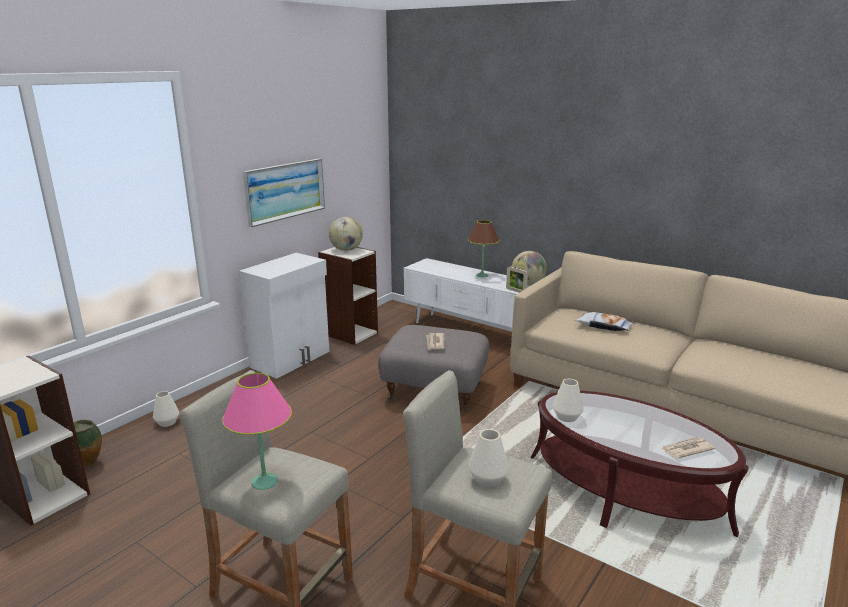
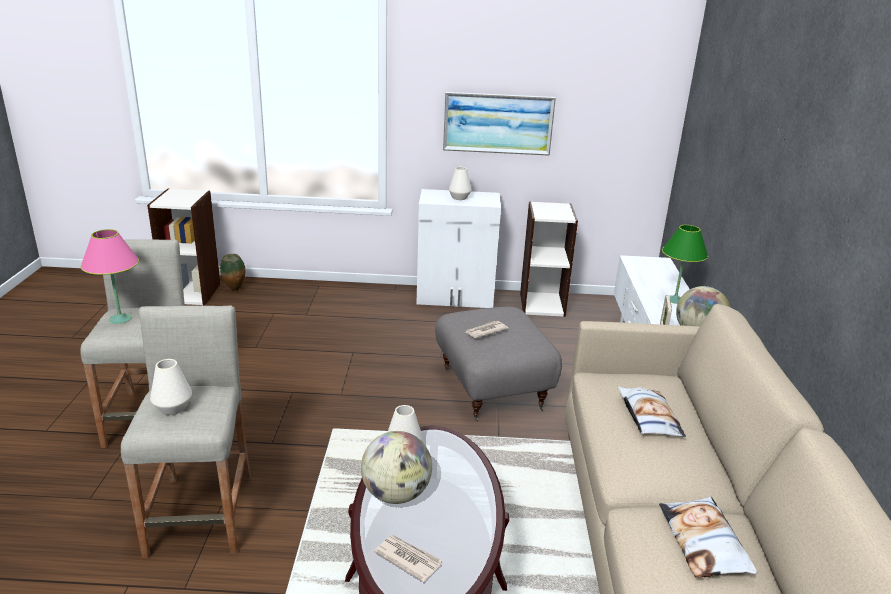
camera: 55 degrees right, 5 degrees up
(167, 422) = (307, 291): white vase -> white vase (459, 197)
(346, 250) = (556, 209): globe -> globe (396, 494)
(482, 275) = (675, 300): brown table lamp -> green table lamp
(726, 352) = (704, 543): none -> pillow

